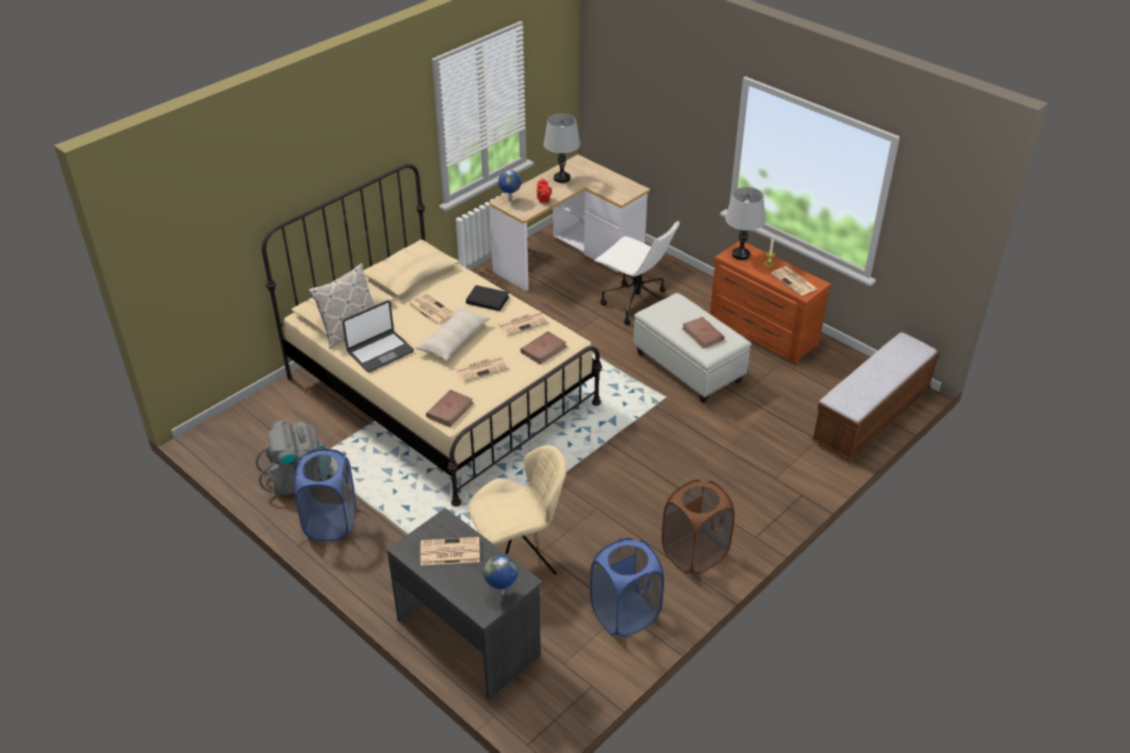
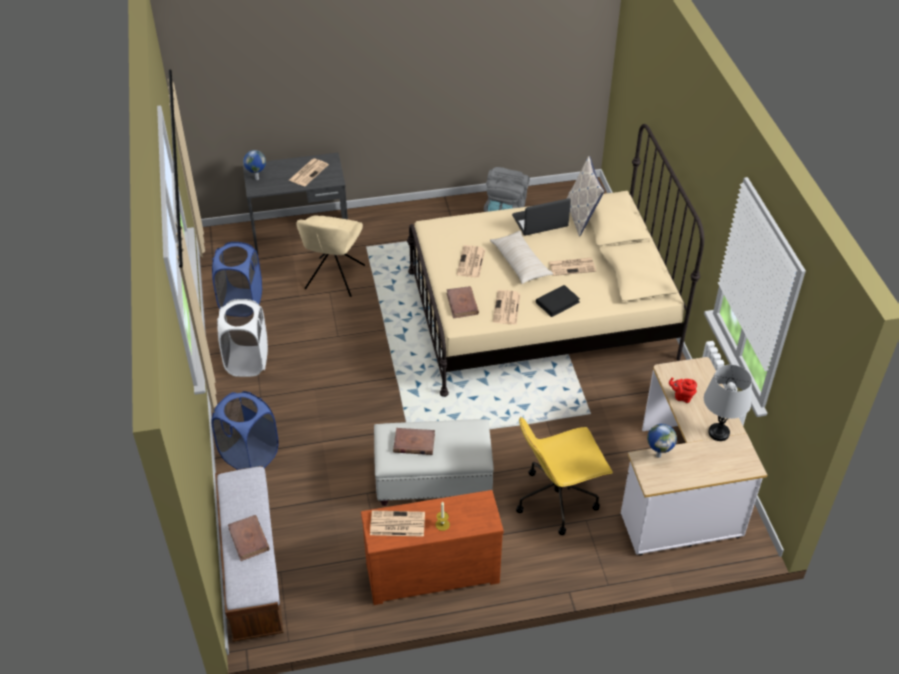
camera: 125 degrees right, 5 degrees up
(331, 522) = (450, 214): blue laundry basket -> blue laundry basket (249, 455)
(380, 352) = (540, 222): laptop -> laptop turned 75 degrees clockwise
(450, 410) = (440, 229): brown book -> brown book (249, 539)
(510, 201) = (699, 372): globe -> globe (658, 455)
(635, 304) = (558, 499): white office chair -> yellow office chair
(694, 554) = (247, 361): brown laundry basket -> white laundry basket
(741, 255) = (476, 512): grey table lamp -> none

